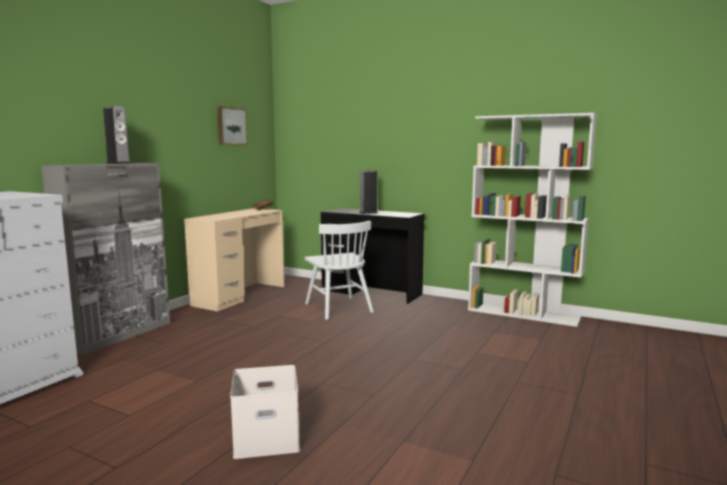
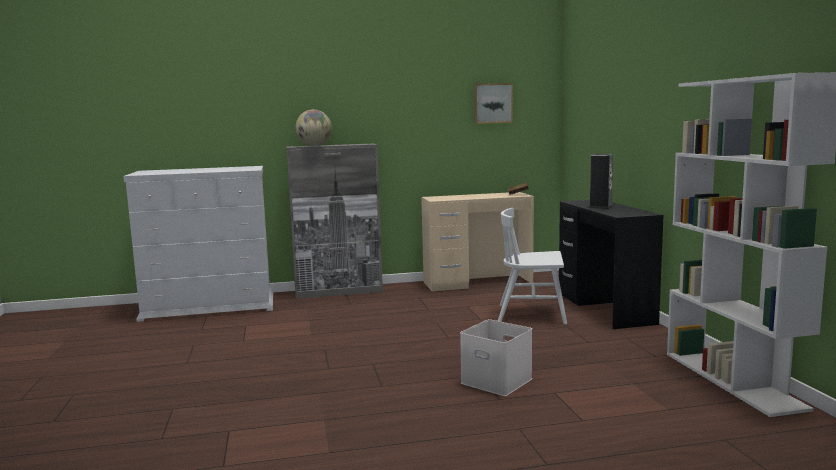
camera: 50 degrees right, 0 degrees up
(87, 164) = (314, 145): none -> globe
(118, 163) = (343, 144): speaker -> none
(265, 439) = (265, 380): white storage box -> white storage box (494, 381)
(338, 308) = (532, 314): white chair -> white chair turned 75 degrees clockwise

